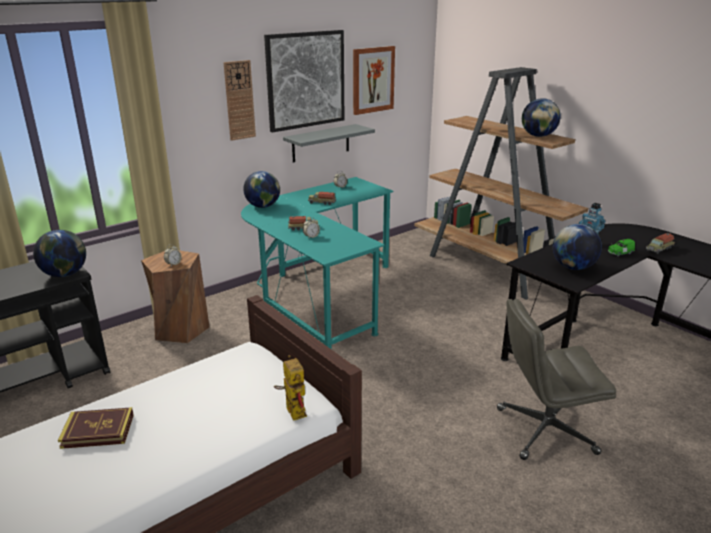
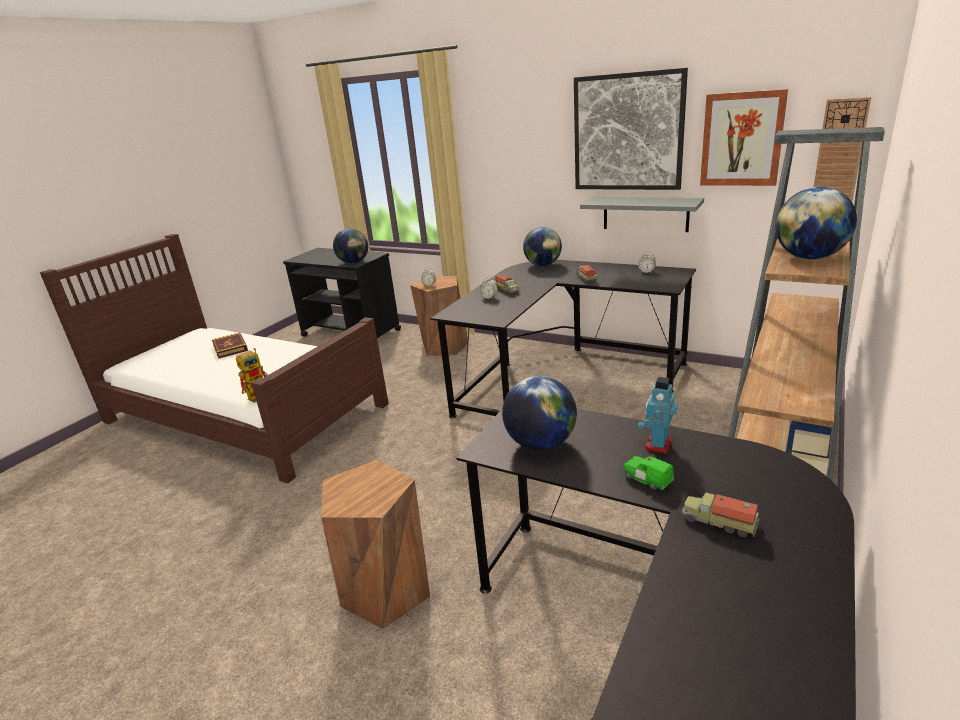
camera: 70 degrees right, 0 degrees up
(239, 100) = (544, 149): wall clock -> wall clock (839, 151)
(319, 294) = (561, 377): turquoise desk -> black desk
(544, 431) = (386, 590): grey office chair -> brown stool

